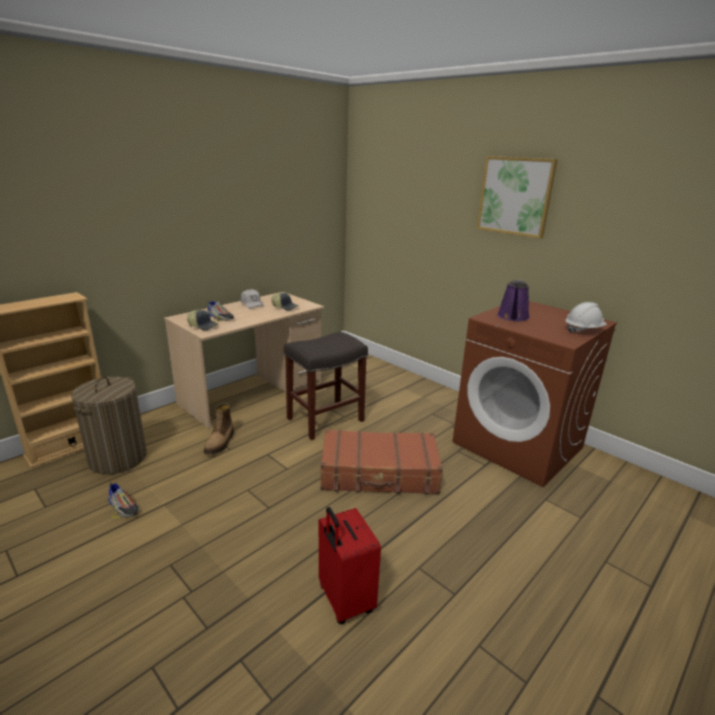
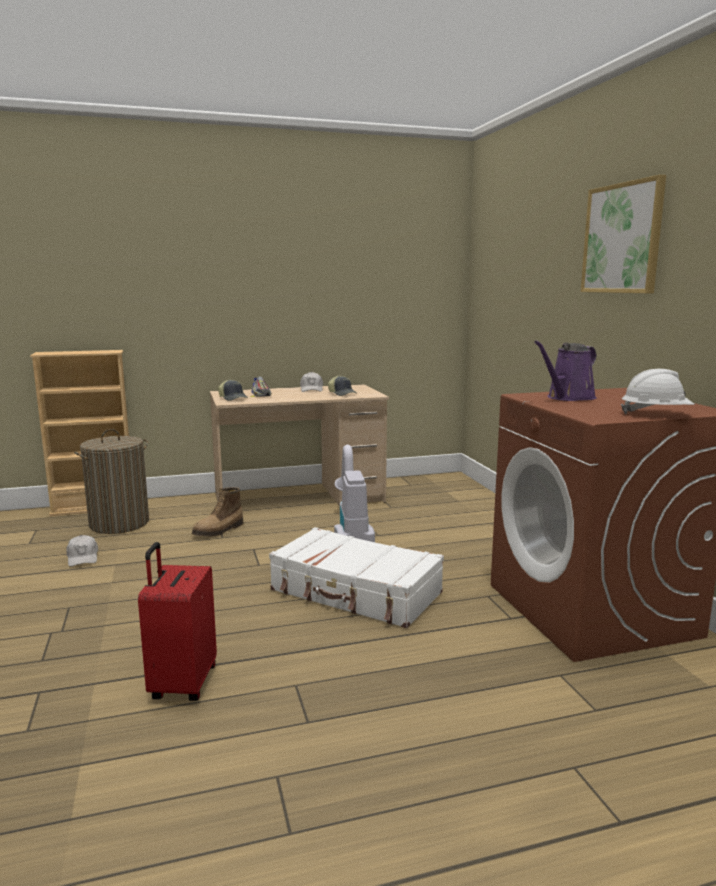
camera: 30 degrees right, 10 degrees down
(123, 506) = (83, 557): shoe -> white cap
(324, 420) = (350, 534): grey stool -> vacuum cleaner
(379, 473) = (355, 592): brown suitcase -> white suitcase

